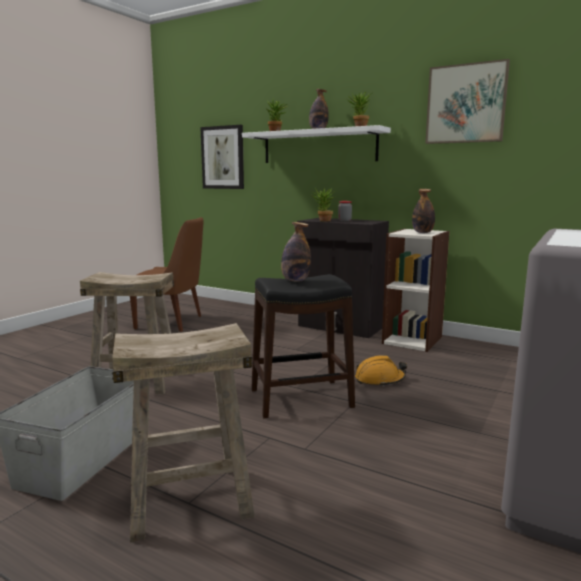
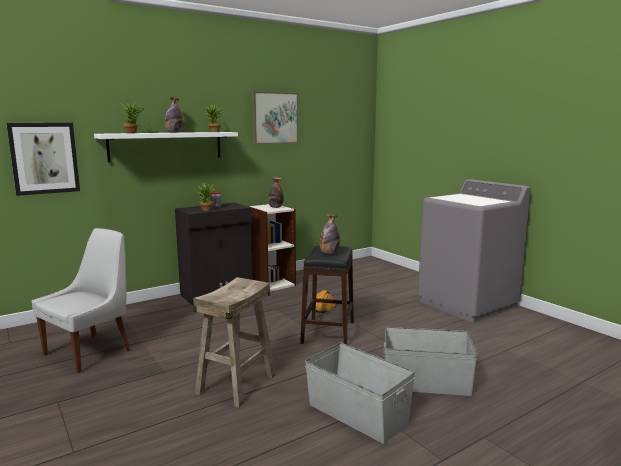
camera: 65 degrees left, 0 degrees up
(172, 322) = (90, 351): brown chair -> white chair
(190, 499) = (425, 382): beige stool -> grey storage box

